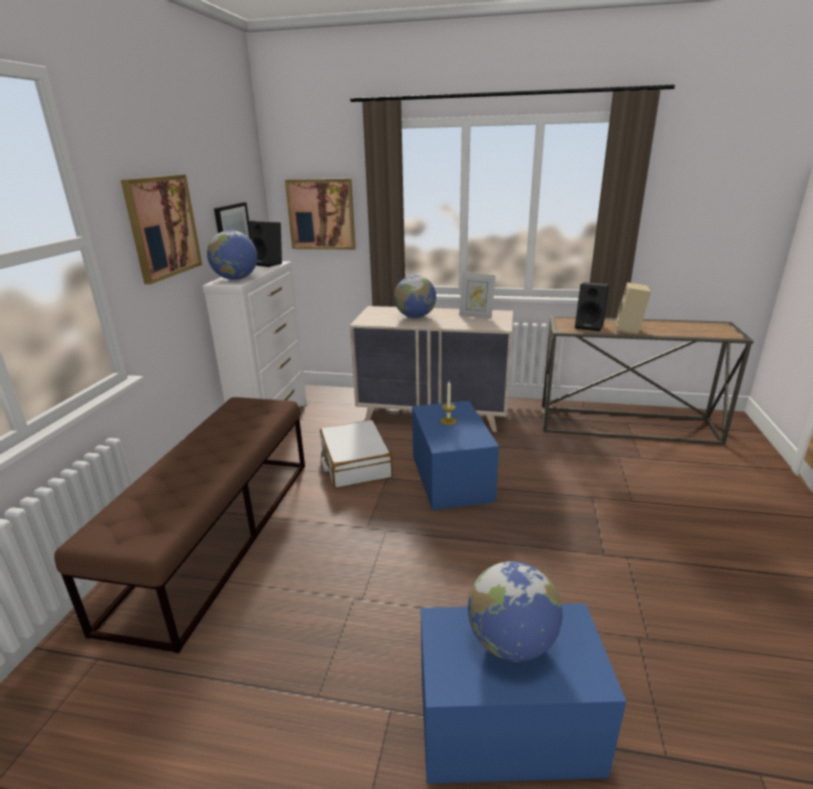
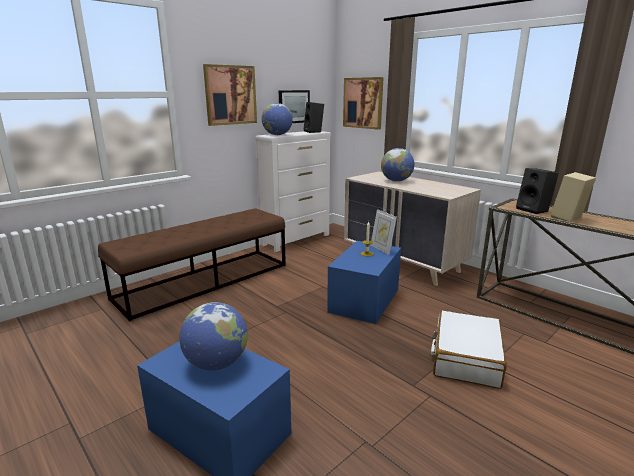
camera: 35 degrees right, 5 degrees down
(355, 464) = (314, 273): white suitcase -> white suitcase (465, 358)
(476, 316) = (442, 187): picture frame -> picture frame (382, 249)

